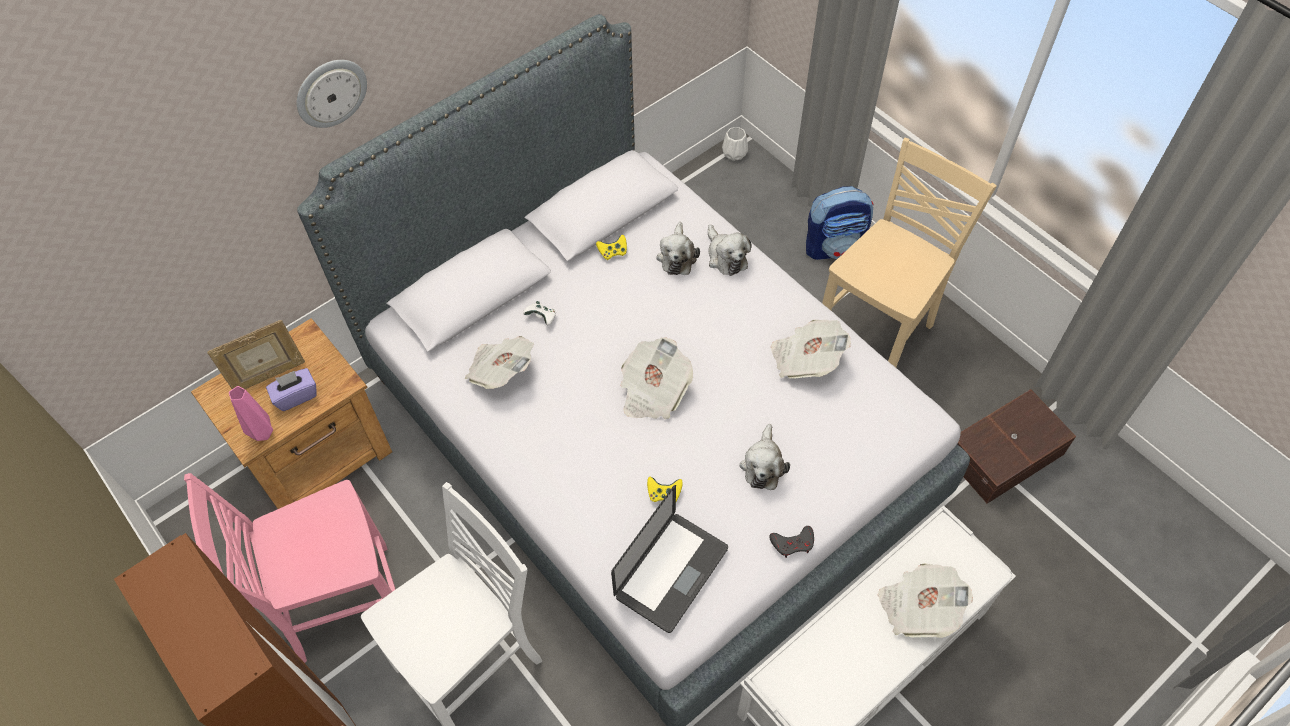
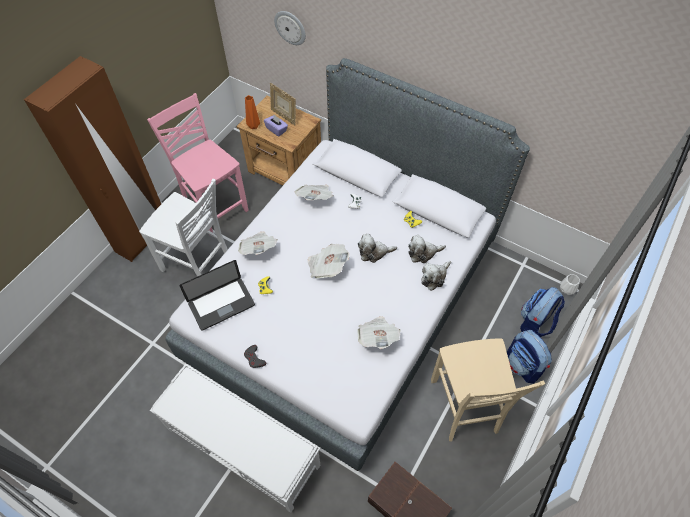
camera: 70 degrees right, 0 degrees up
(262, 434) = (253, 126): pink vase -> orange vase
(330, 92) = (369, 32): wall clock -> wall clock (290, 27)
(671, 572) = (221, 304): laptop -> laptop turned 45 degrees counterclockwise
(763, 465) = (299, 332): plush toy -> plush toy (374, 252)
(775, 209) = (535, 323): none -> backpack
(877, 336) = (465, 407): beige chair -> beige chair turned 60 degrees clockwise
(918, 608) = (246, 444): newspaper -> newspaper (259, 249)

